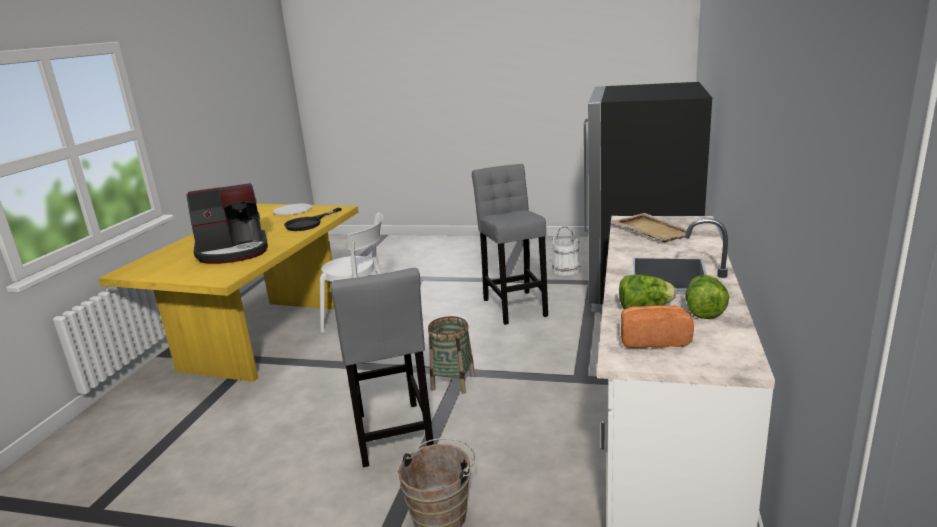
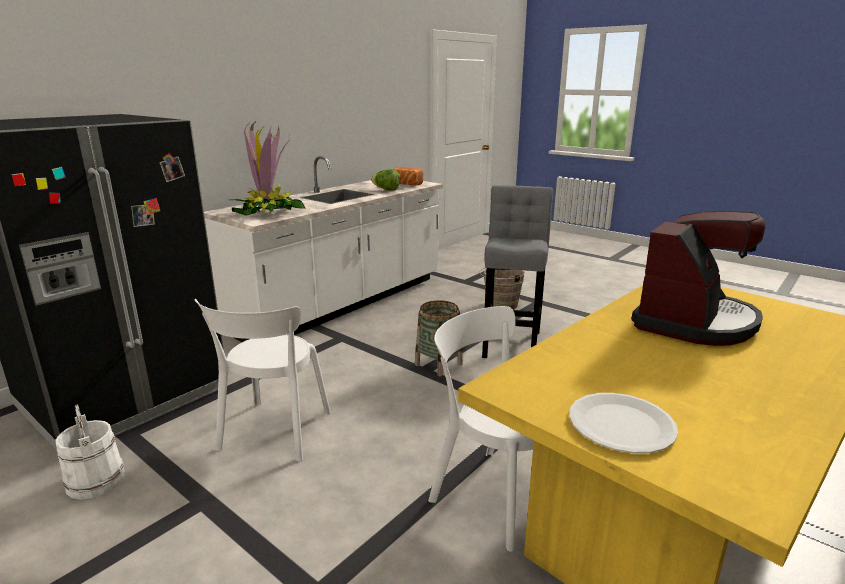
camera: 155 degrees left, 0 degrees up
(233, 251) = (694, 321): coffee machine -> coffee machine turned 120 degrees clockwise
(308, 223) = (575, 355): black frying pan -> none
(514, 305) = (273, 433): grey stool -> white chair
(652, 230) = (268, 212): beige tray -> potted plant
(703, 311) = (364, 186): lettuce -> none

